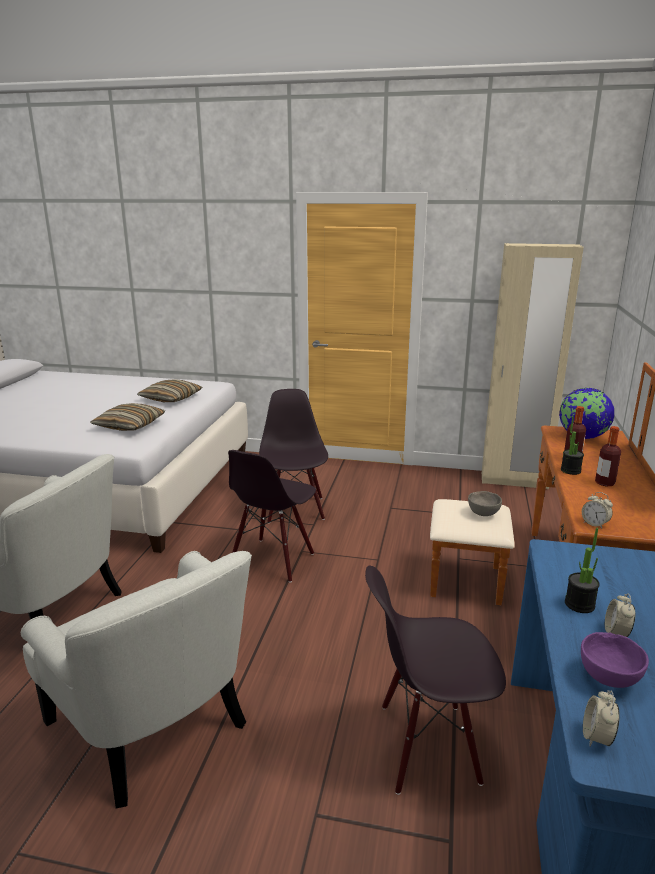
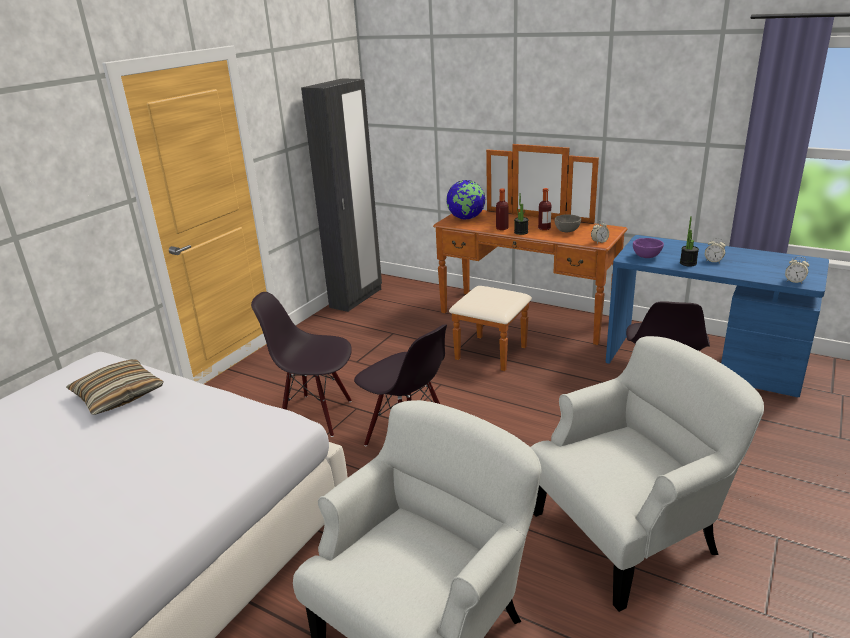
camera: 70 degrees left, 5 degrees up
(130, 425) = (207, 427): pillow -> none
(483, 513) = (493, 293): grey bowl -> grey bowl (566, 231)
(514, 481) = (356, 298): beige wardrobe -> black wardrobe
(610, 678) = (751, 270): purple bowl -> purple bowl (646, 256)

